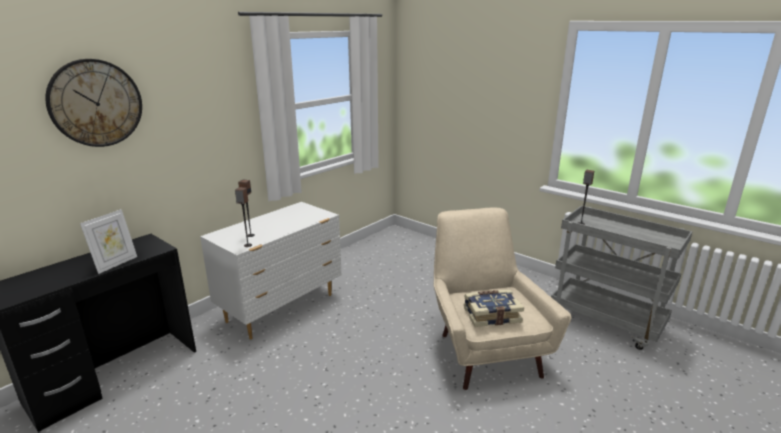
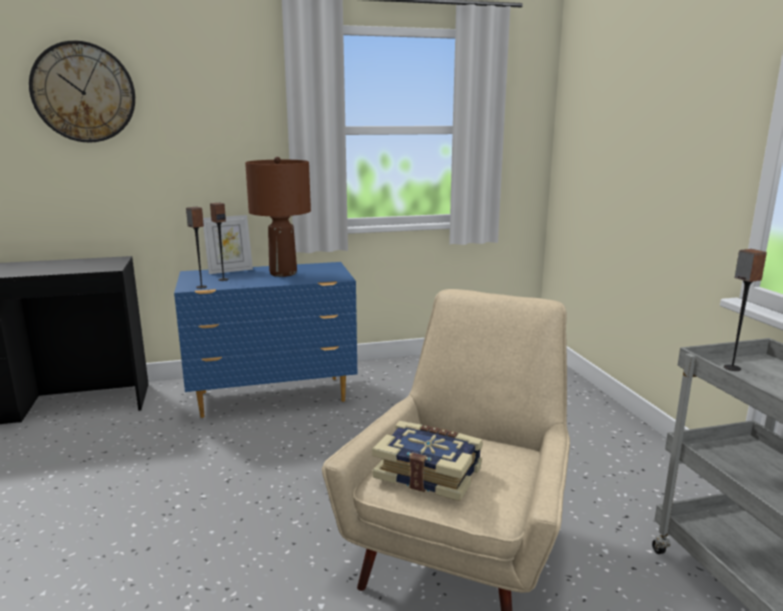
camera: 35 degrees right, 5 degrees down
(115, 264) = (53, 271): picture frame -> picture frame (230, 270)
(282, 220) = (284, 273): none -> brown table lamp
(282, 308) = (274, 397): white dresser -> blue dresser

